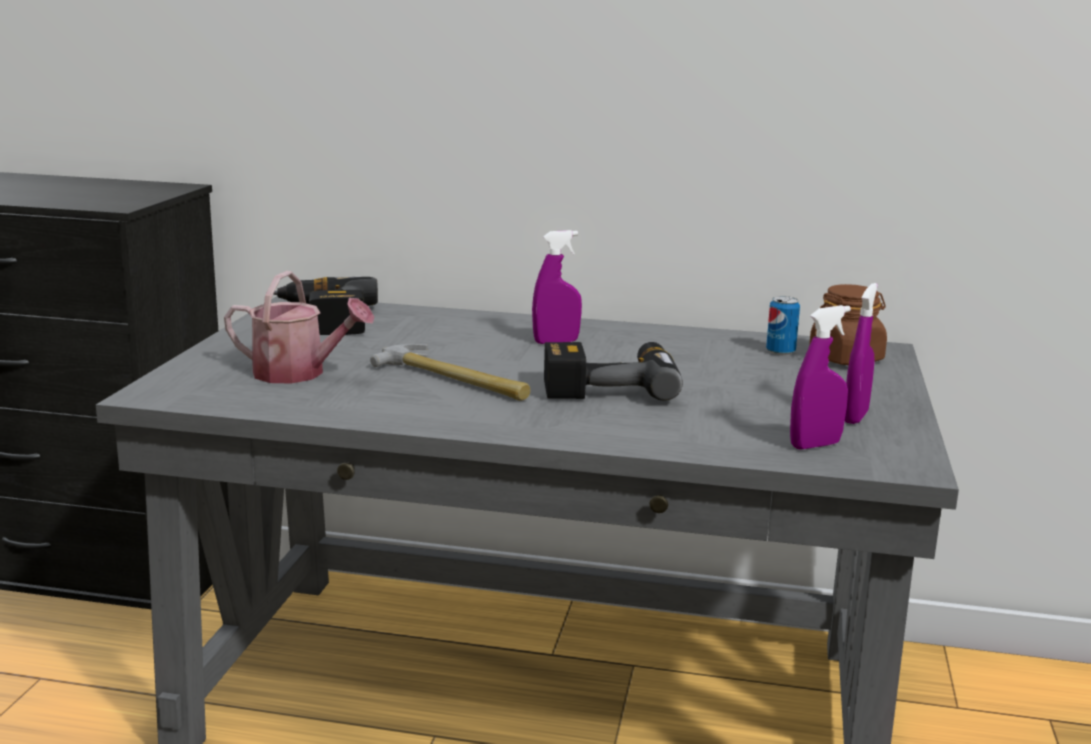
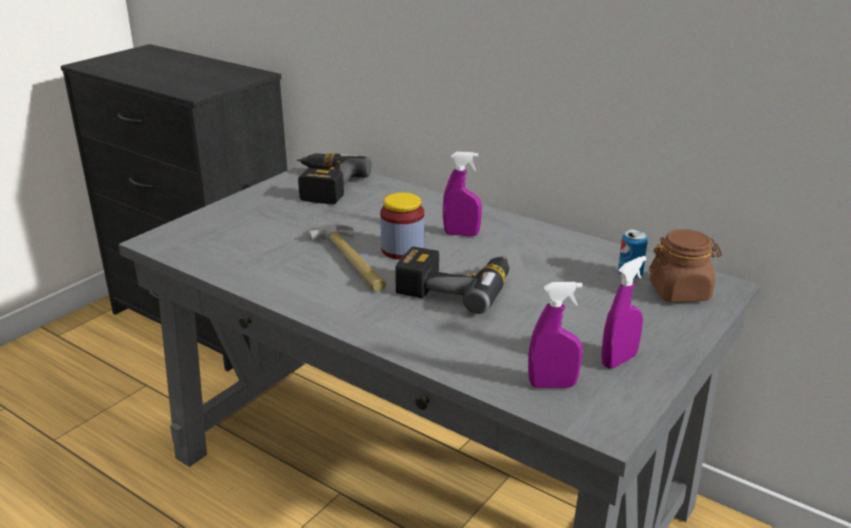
camera: 25 degrees right, 10 degrees up
(298, 373) = (258, 237): watering can -> none
(503, 363) = (402, 250): none -> jar

